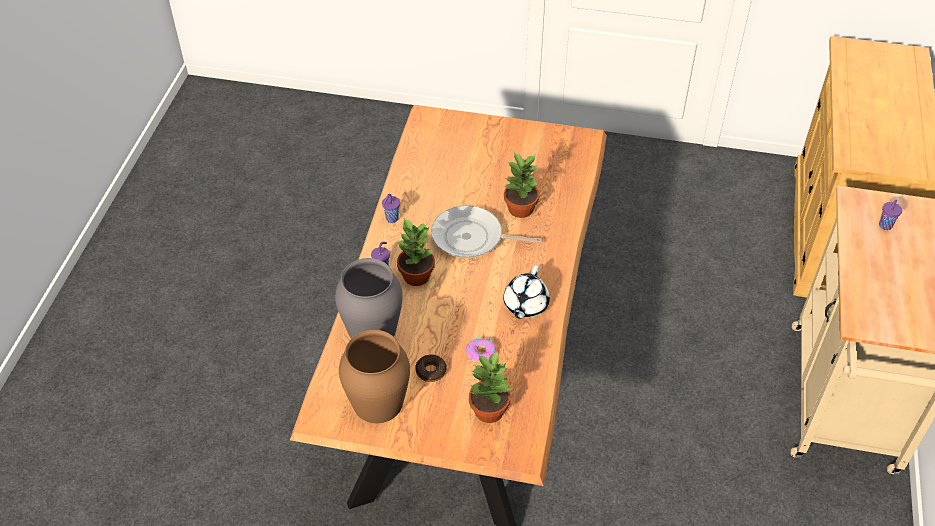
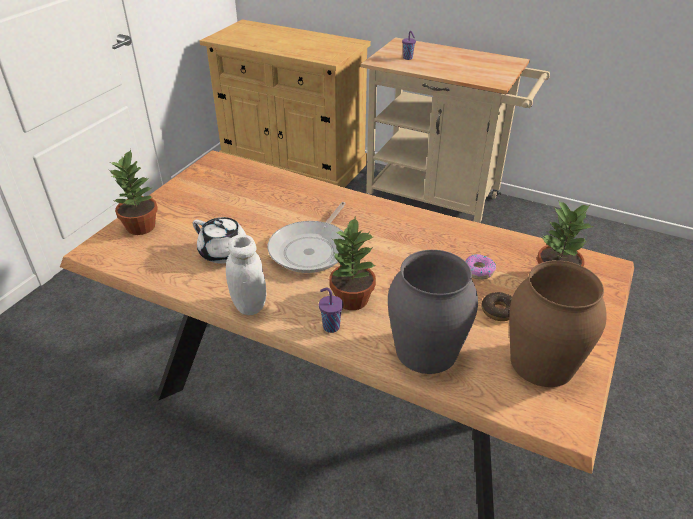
camera: 75 degrees left, 10 degrees down
(391, 219) = (249, 305): purple cup -> white jar
(521, 209) = (288, 211): potted plant -> potted plant (142, 226)
(525, 305) = (420, 232): white teapot -> white teapot (225, 253)

